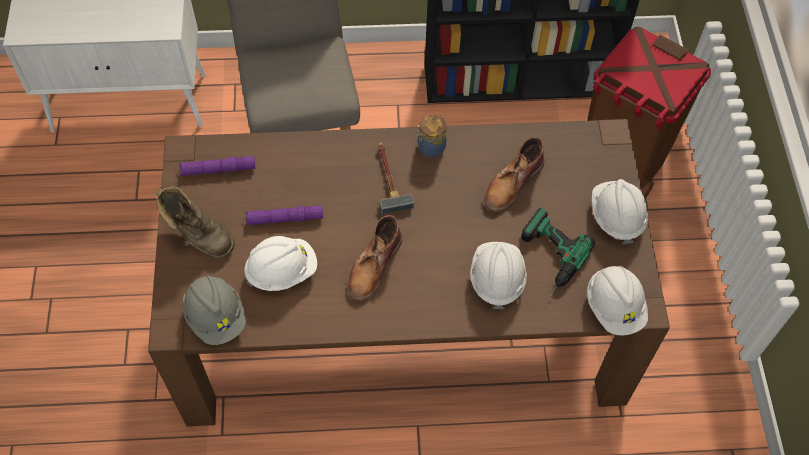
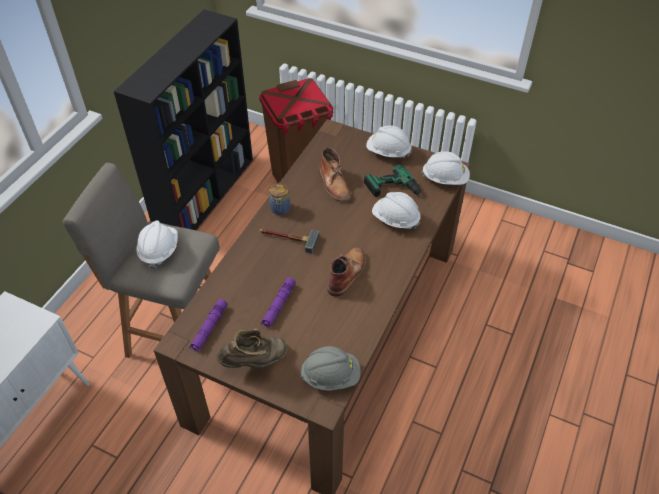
camera: 60 degrees left, 10 degrees down
(282, 271) = (319, 323): white hard hat -> white hard hat (159, 250)
(374, 265) = (347, 273): brown boot -> brown boot turned 120 degrees counterclockwise

